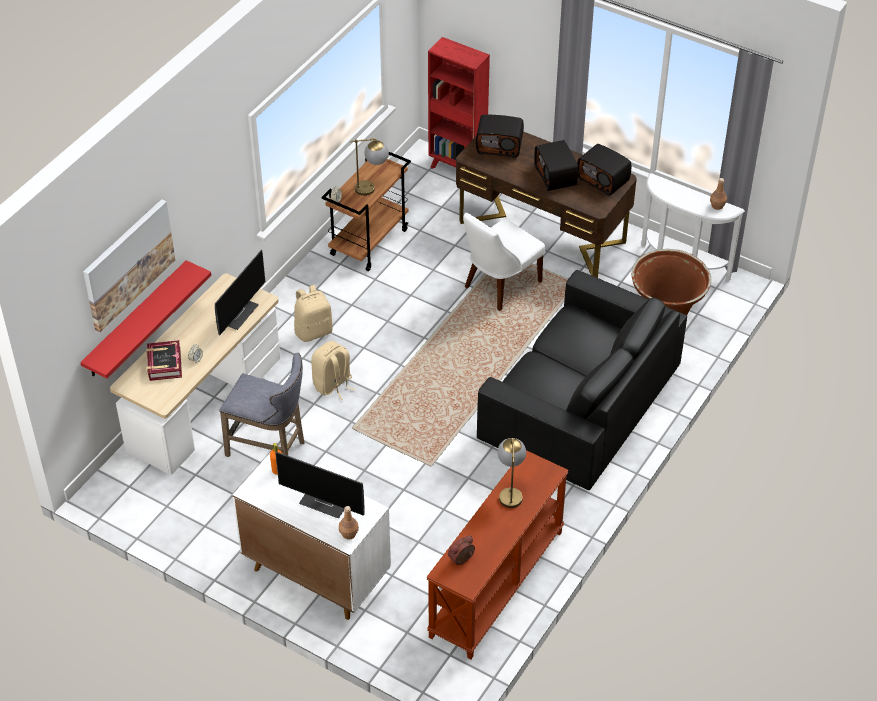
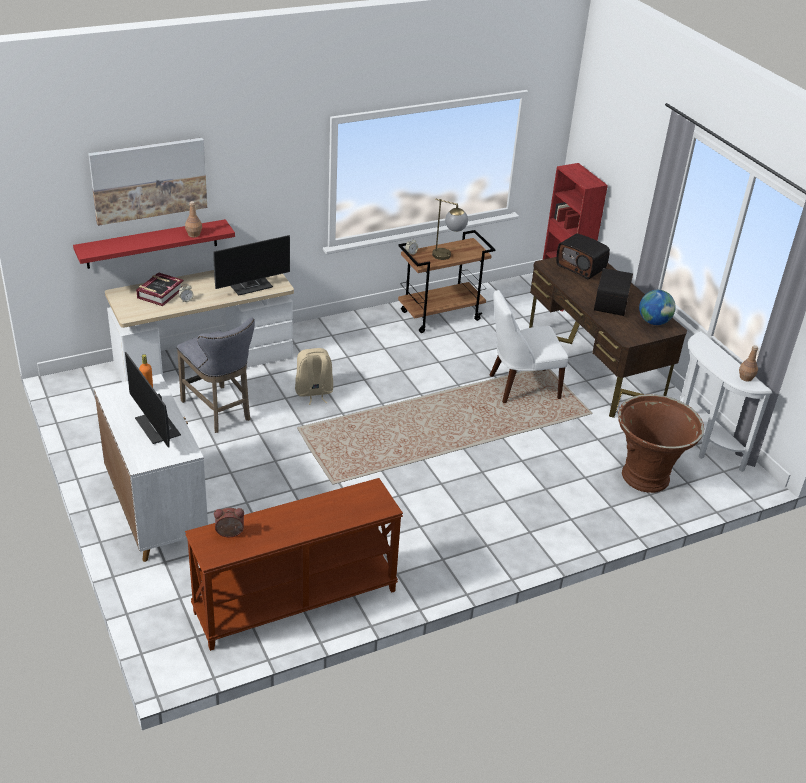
camera: 30 degrees right, 10 degrees down
(313, 331) = (337, 352): beige backpack -> none
(348, 534) = (147, 459): brown bottle -> brown bottle (193, 234)
(510, 492) = (330, 503): table lamp -> none
(580, 404) = (510, 500): black sofa -> none
(603, 179) = (653, 322): radio -> globe

